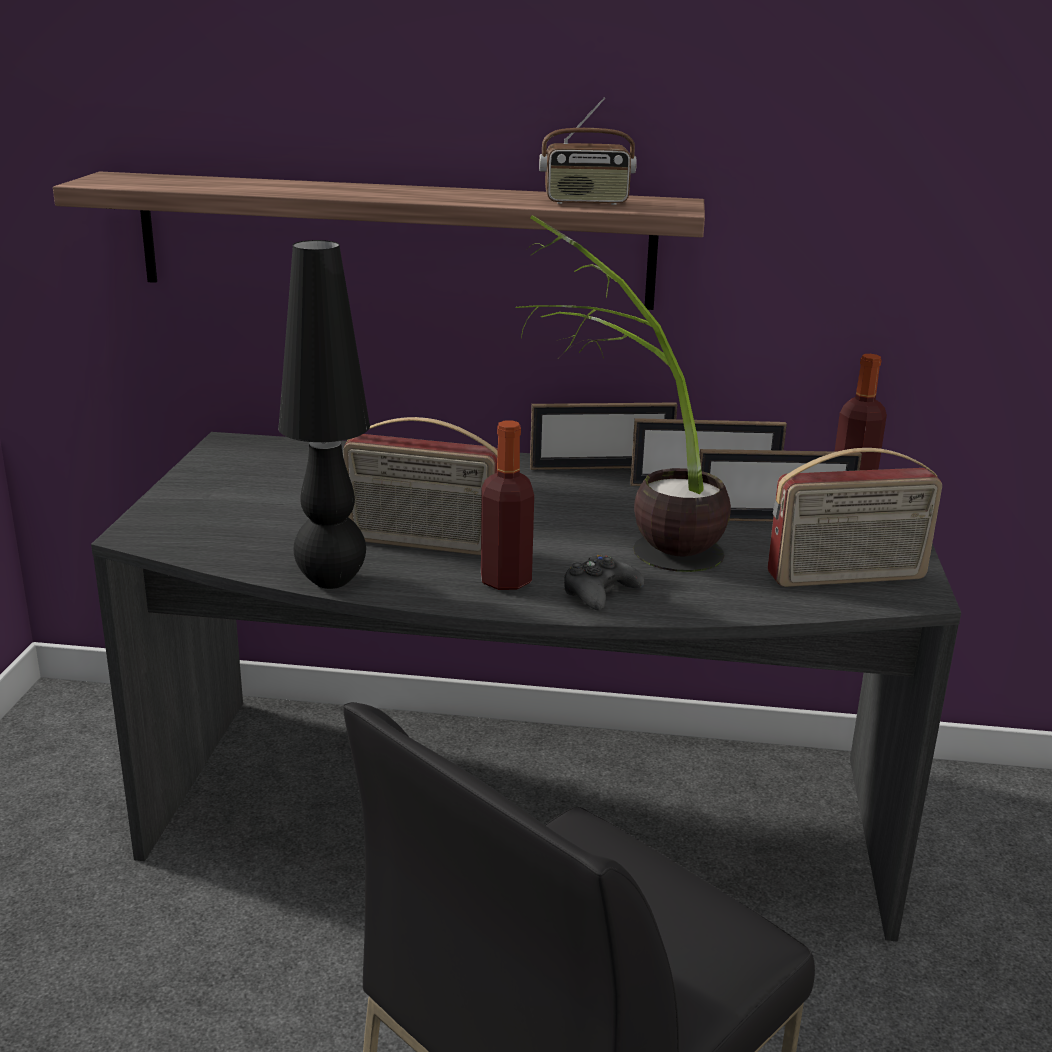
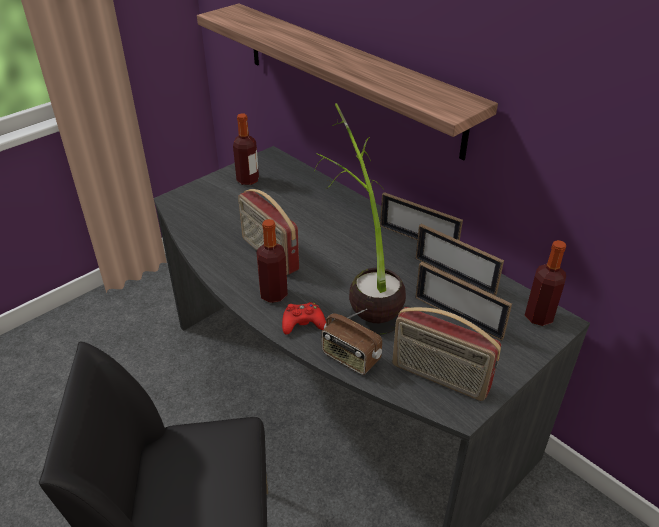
camera: 40 degrees right, 15 degrees up
(237, 478) = (248, 180): none -> bottle
(332, 581) = (207, 260): black table lamp -> none
(586, 202) = (413, 90): radio -> radio (350, 358)
(600, 593) = (303, 323): black game controller -> red game controller

